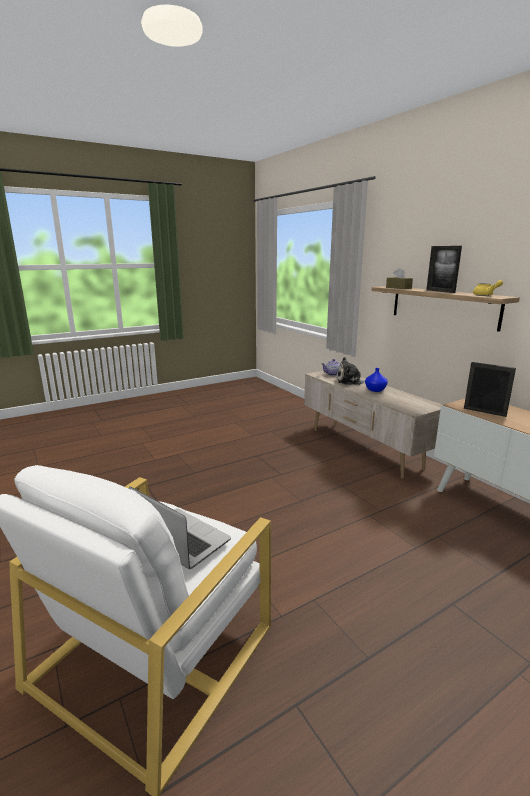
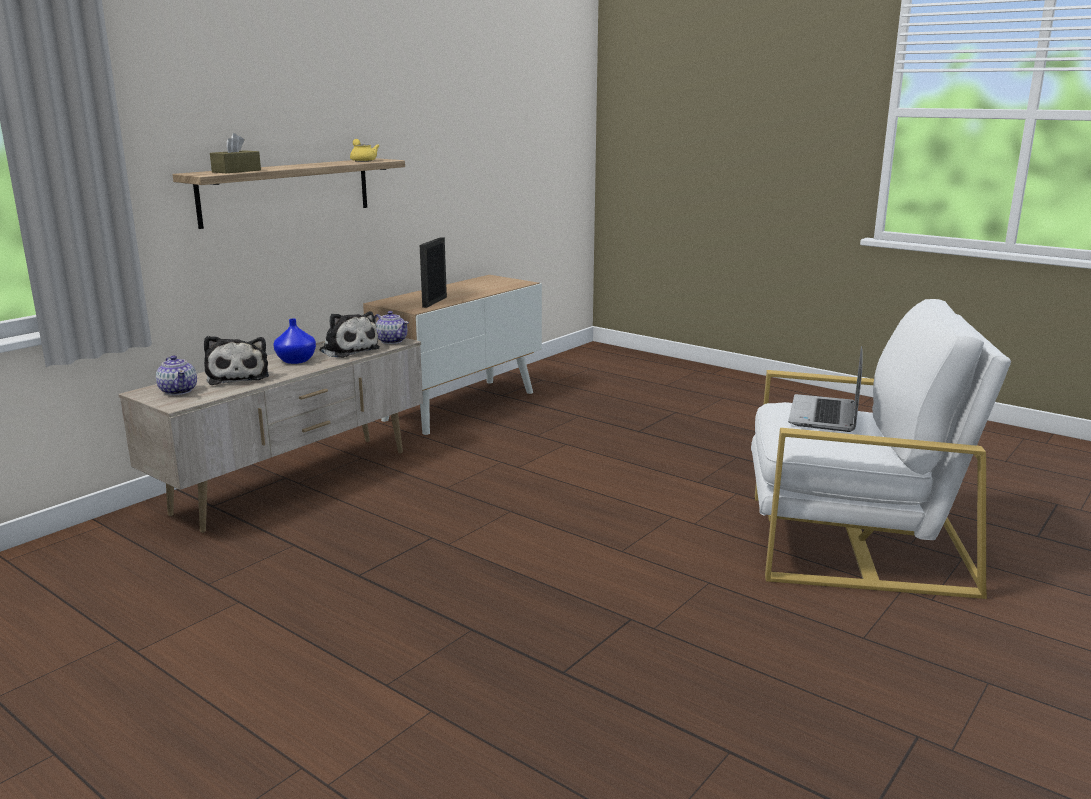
camera: 110 degrees left, 0 degrees up
(395, 399) = (348, 350): none -> plush toy
(416, 409) = (391, 341): none -> teapot
(440, 291) = (305, 165): picture frame -> none

